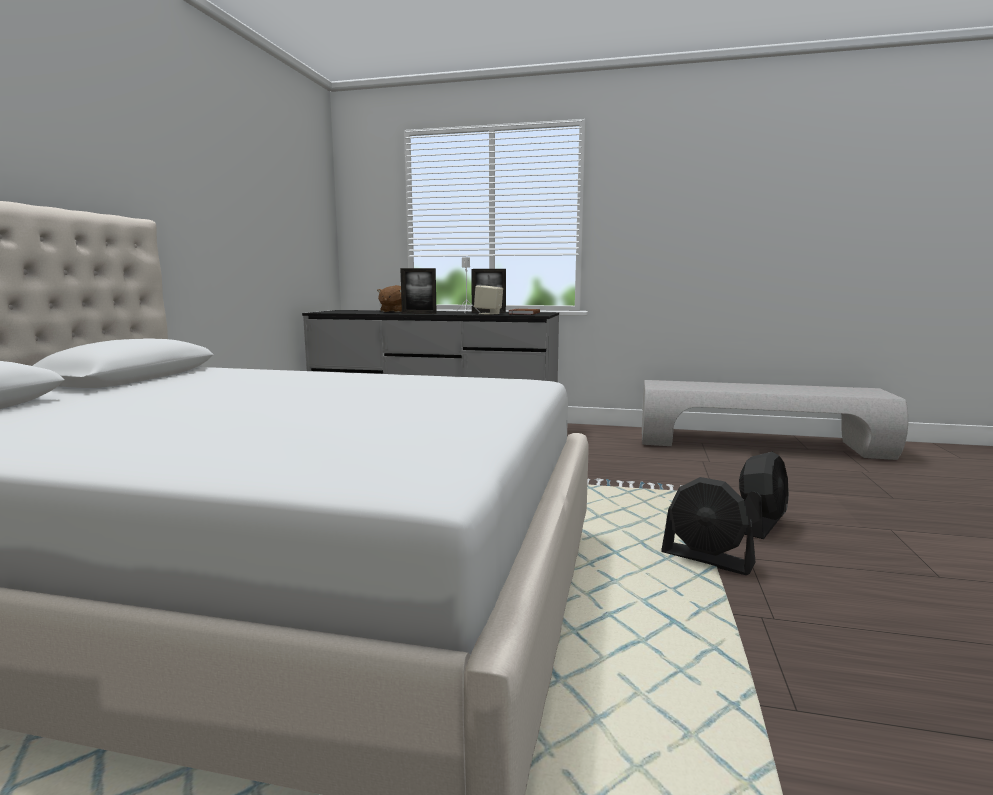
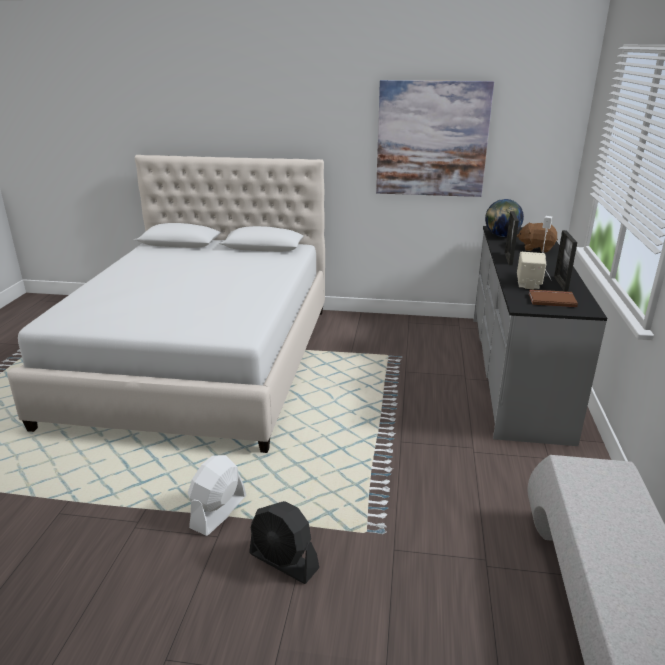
camera: 85 degrees right, 15 degrees up
(247, 207) = (432, 139): none -> picture
(346, 312) = (501, 236): none -> globe
(707, 559) = (218, 512): black fan -> white fan

